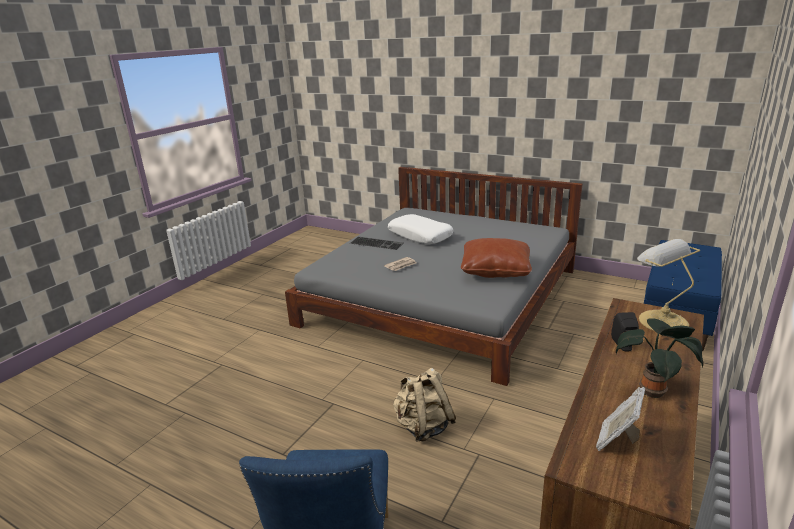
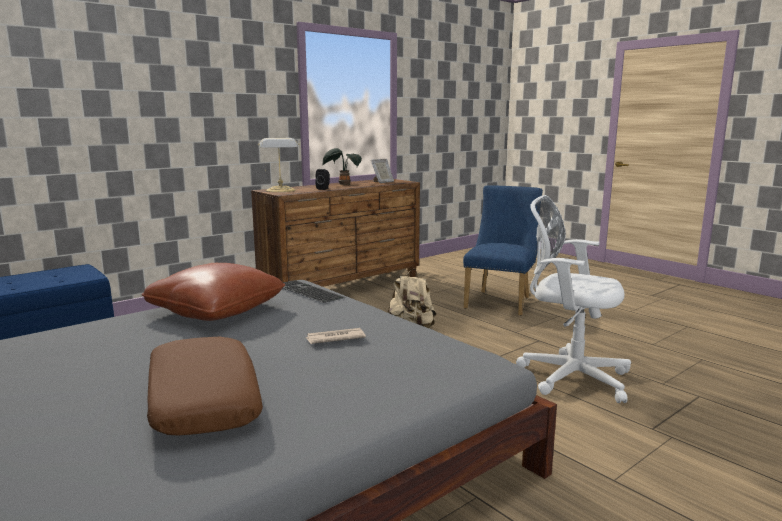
camera: 160 degrees left, 10 degrees down
(263, 401) = (569, 376): none -> white office chair
(377, 243) = (322, 398): keyboard -> keyboard (306, 291)
(420, 236) = (202, 400): white pillow -> brown pillow

